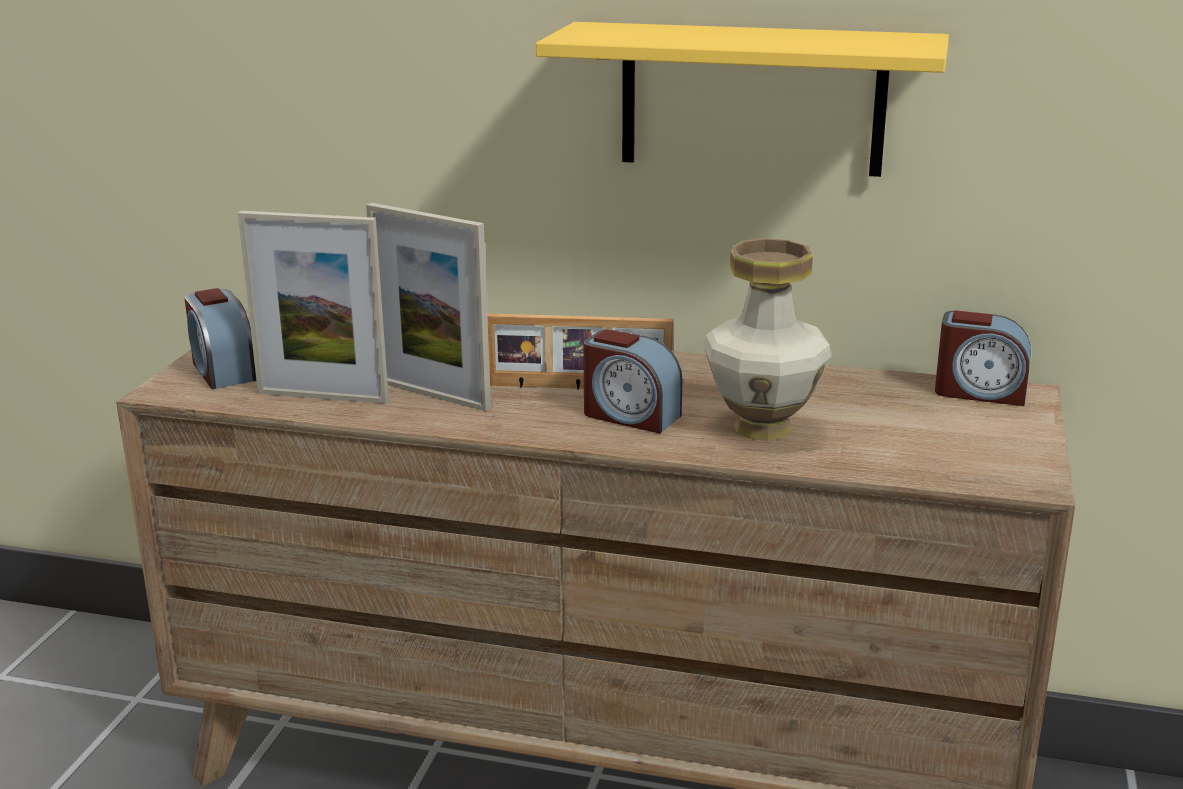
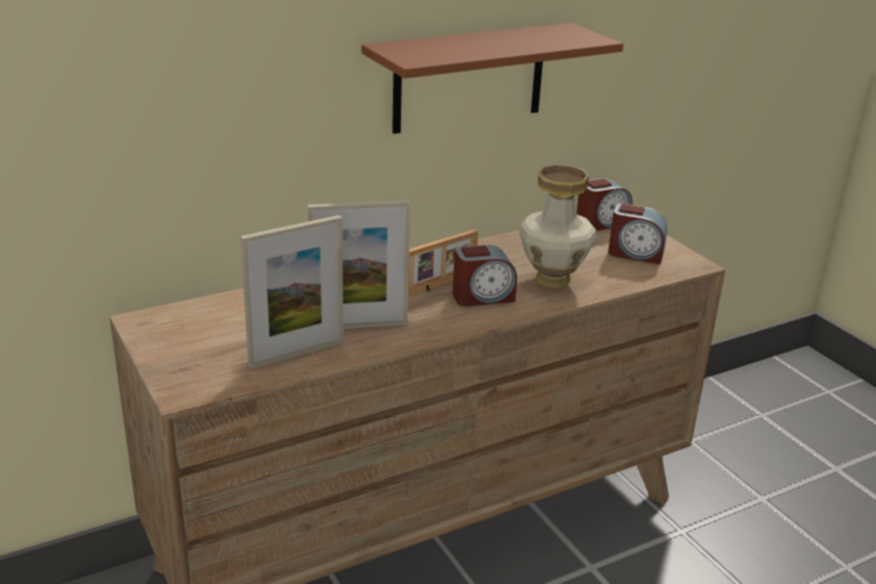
camera: 45 degrees left, 5 degrees up
(223, 370) = (191, 363): alarm clock -> alarm clock (635, 254)
(752, 99) = (469, 78): yellow shelf -> brown shelf

